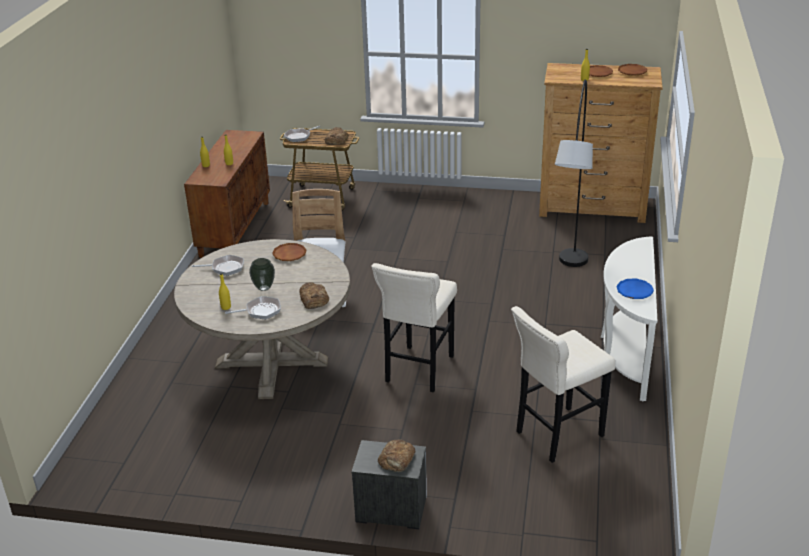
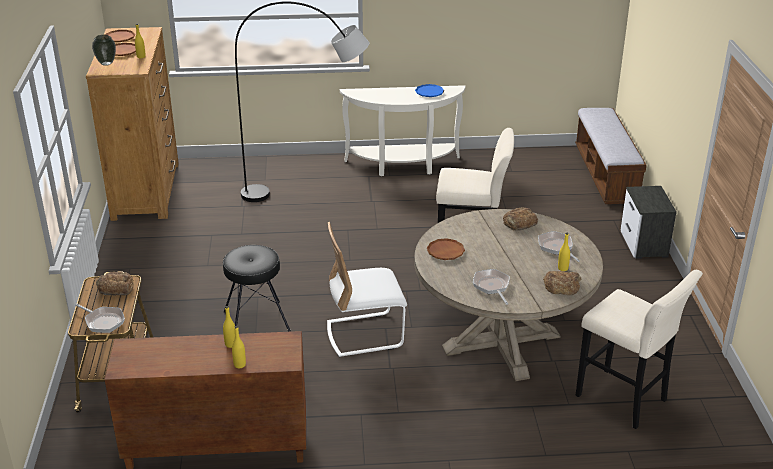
camera: 105 degrees left, 0 degrees up
(264, 288) = (516, 253): vase -> vase (106, 63)
(366, 249) = (256, 321): none -> black stool
(397, 459) = (649, 195): bread -> bread (562, 286)
(556, 436) = (519, 187): beige stool -> beige stool (624, 400)
(576, 527) = (605, 175): none -> bench

